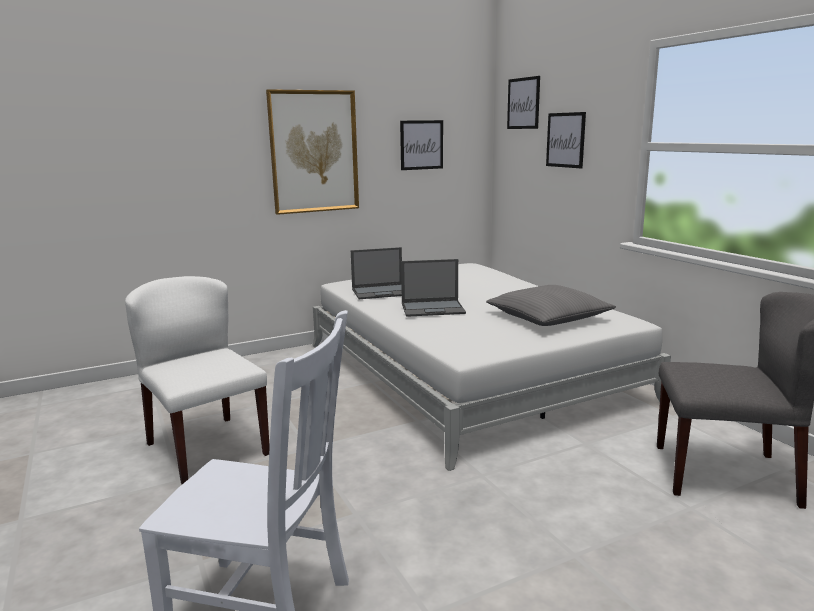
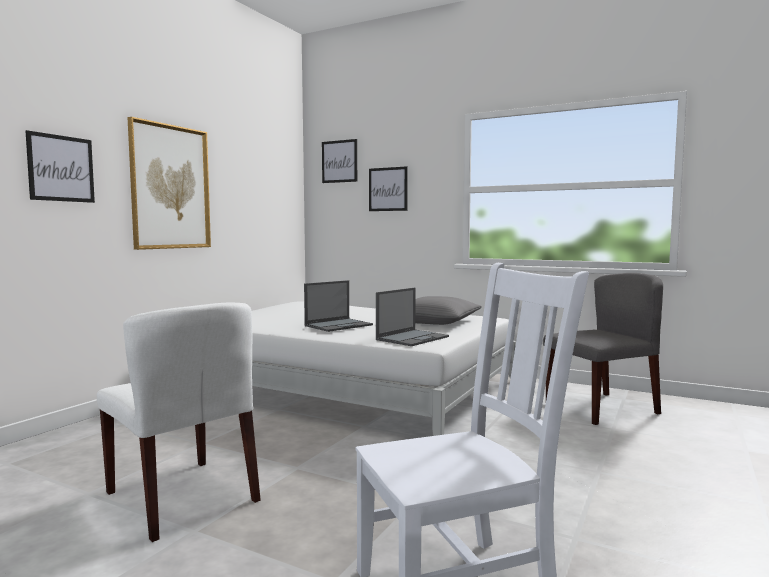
camera: 35 degrees left, 10 degrees down
(206, 448) = (183, 497): white chair -> white chair turned 150 degrees counterclockwise
(381, 292) = (264, 322): laptop -> laptop (413, 338)
(421, 145) = (256, 191): picture -> picture (61, 168)

